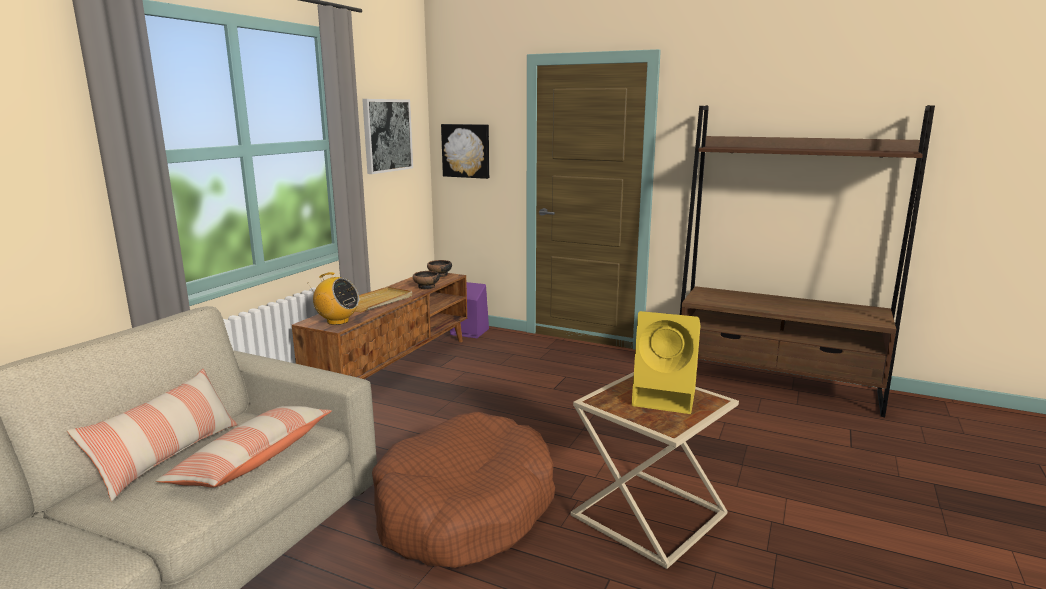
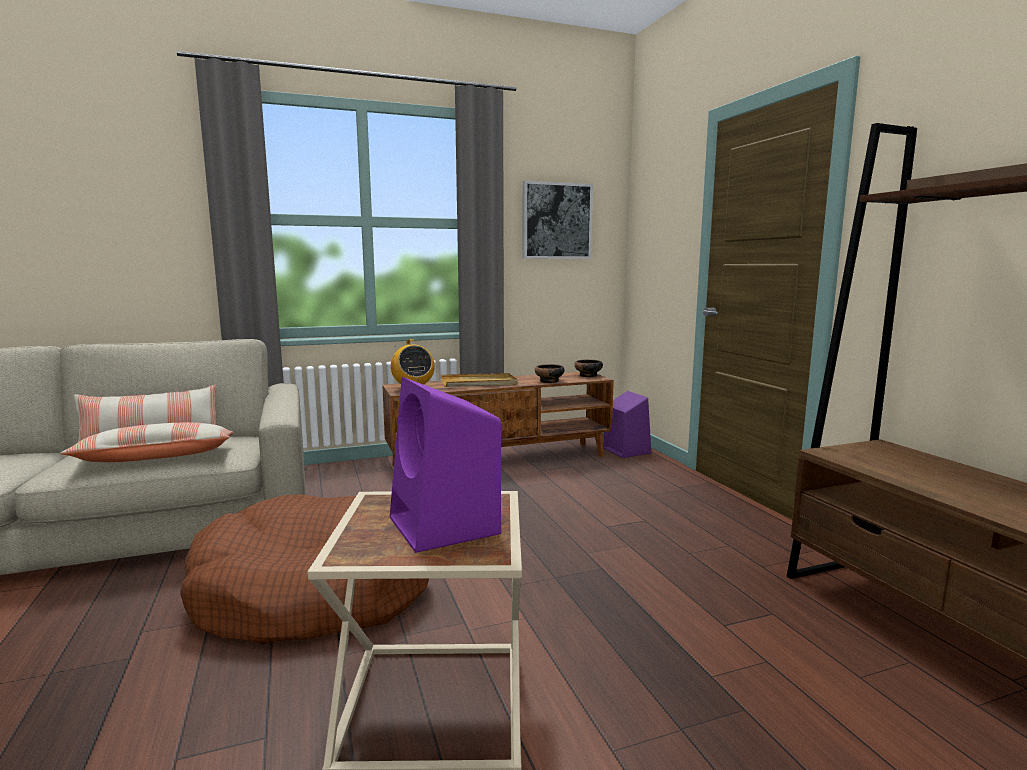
camera: 45 degrees right, 5 degrees down
(466, 150) = (652, 240): picture -> none
(666, 398) = (445, 526): yellow speaker -> purple speaker

